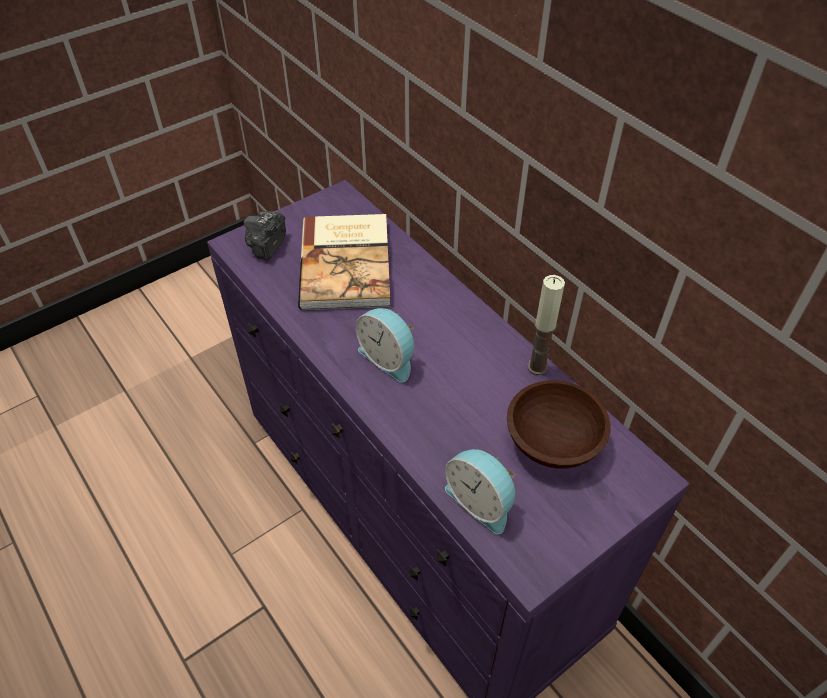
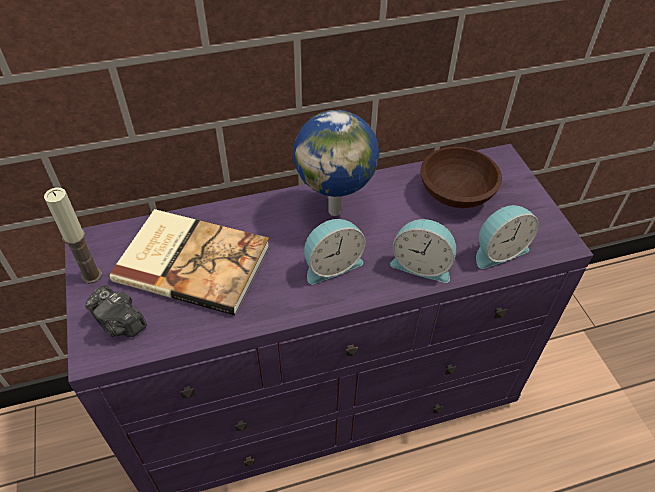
camera: 70 degrees left, 0 degrees up
(424, 432) = (422, 264): none -> alarm clock
(464, 340) = (335, 210): none -> globe
(537, 367) = (383, 177): candle -> candle (92, 275)

